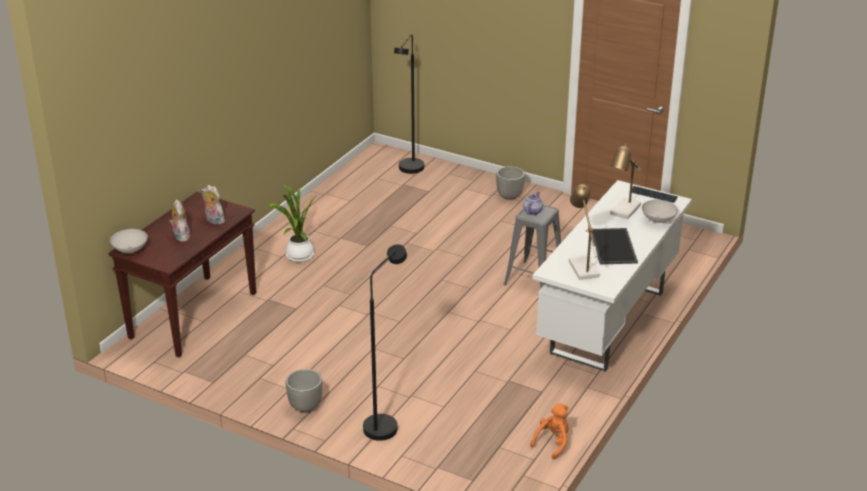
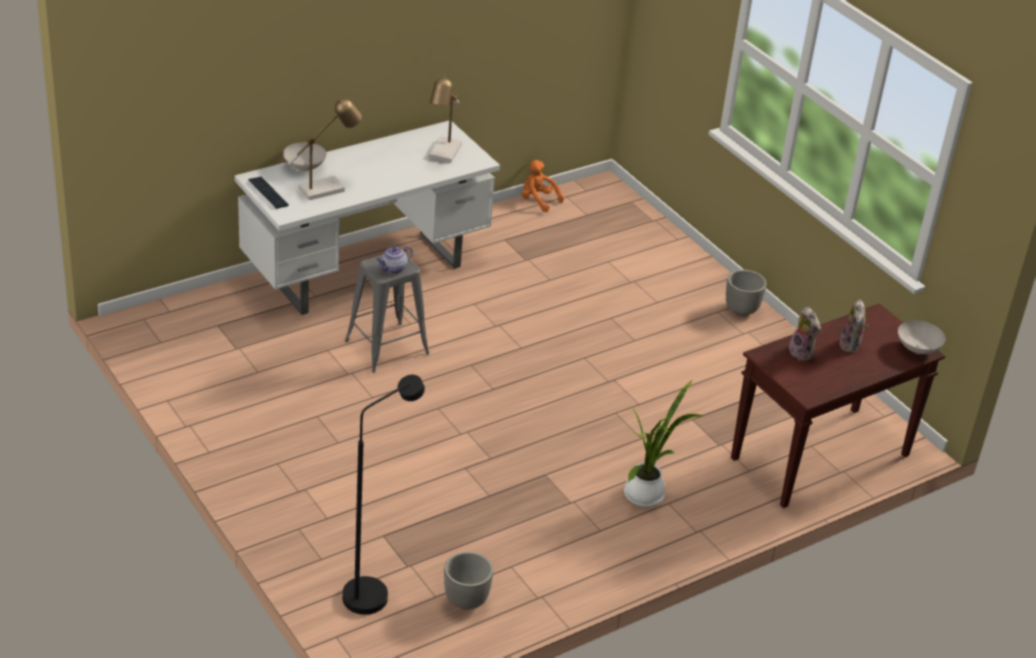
camera: 155 degrees left, 5 degrees up
(385, 423) = (673, 268): black floor lamp -> none
(510, 196) = (281, 477): planter -> planter (465, 600)
(553, 443) = (538, 201): orange plush toy -> orange plush toy turned 60 degrees clockwise
(614, 247) = (387, 159): tray -> none

